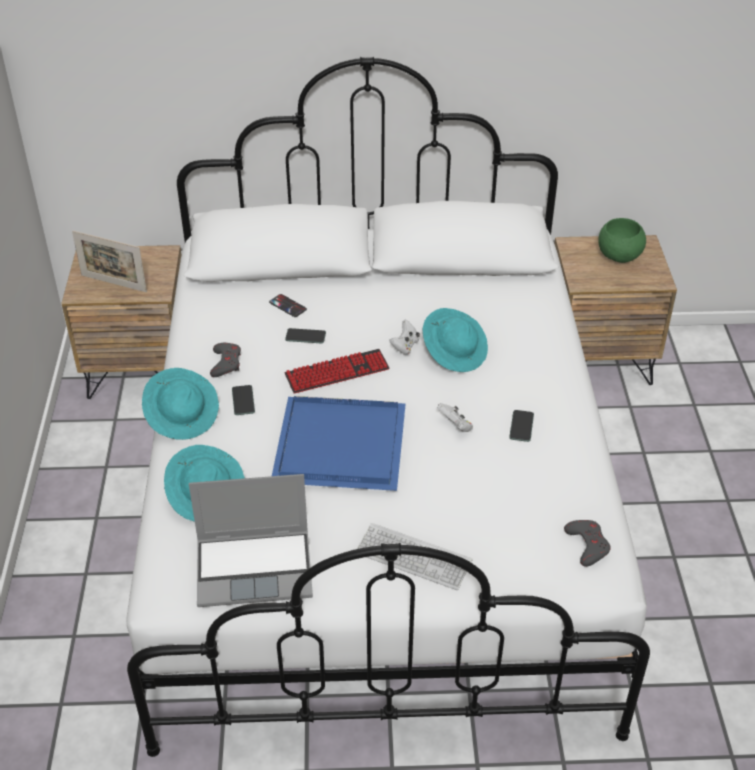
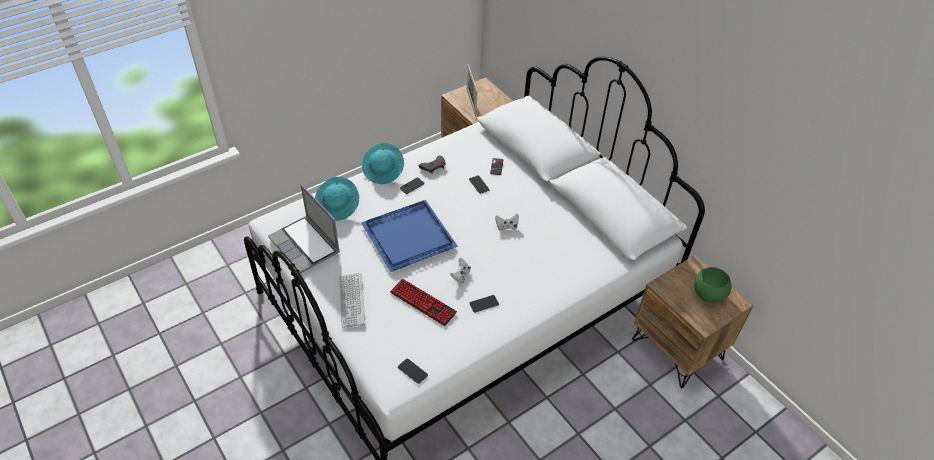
camera: 55 degrees right, 5 degrees up
(337, 372) = (462, 210): keyboard -> keyboard (423, 303)
(455, 353) = (520, 249): turquoise hat -> none
(587, 545) = (412, 371): grey game controller -> phone

